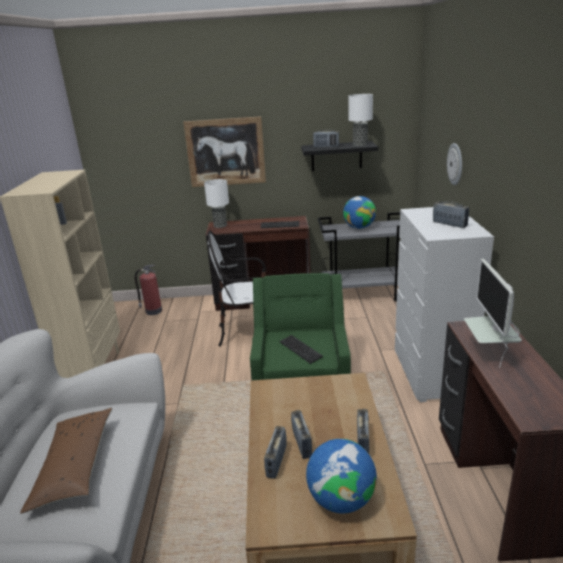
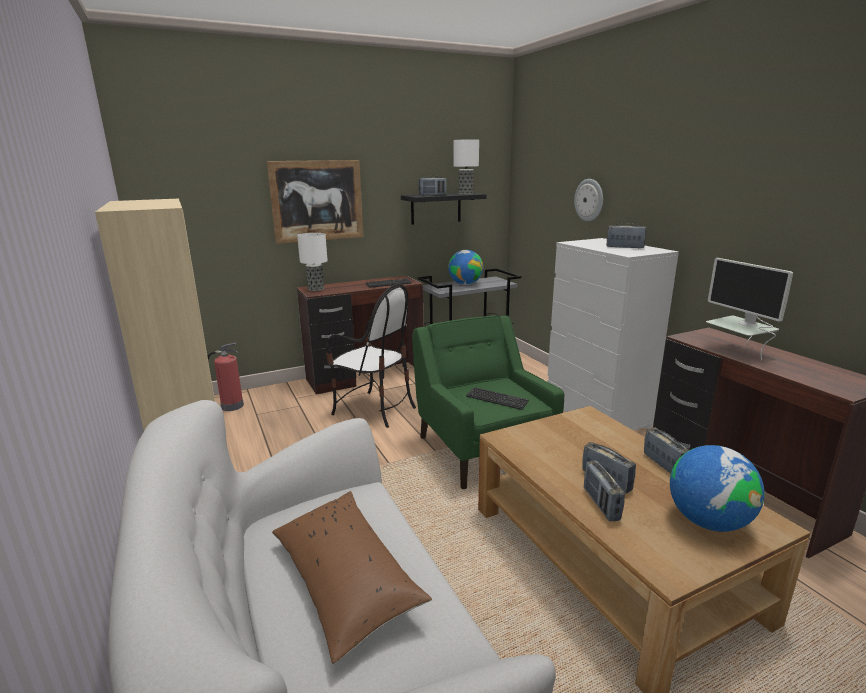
camera: 25 degrees left, 5 degrees down
(247, 333) = (374, 410): chair -> chair turned 120 degrees counterclockwise

